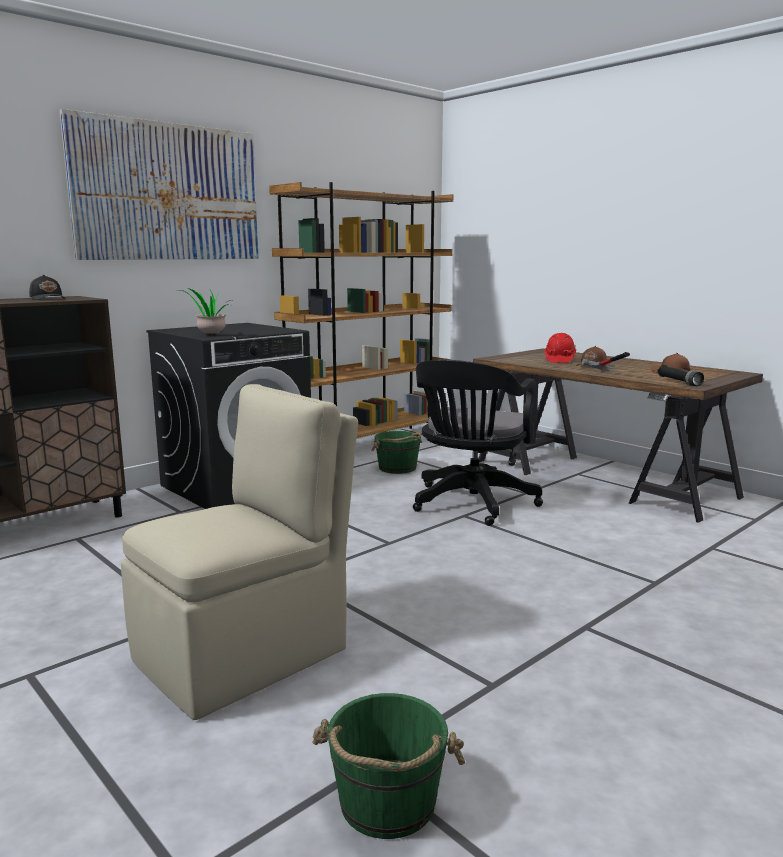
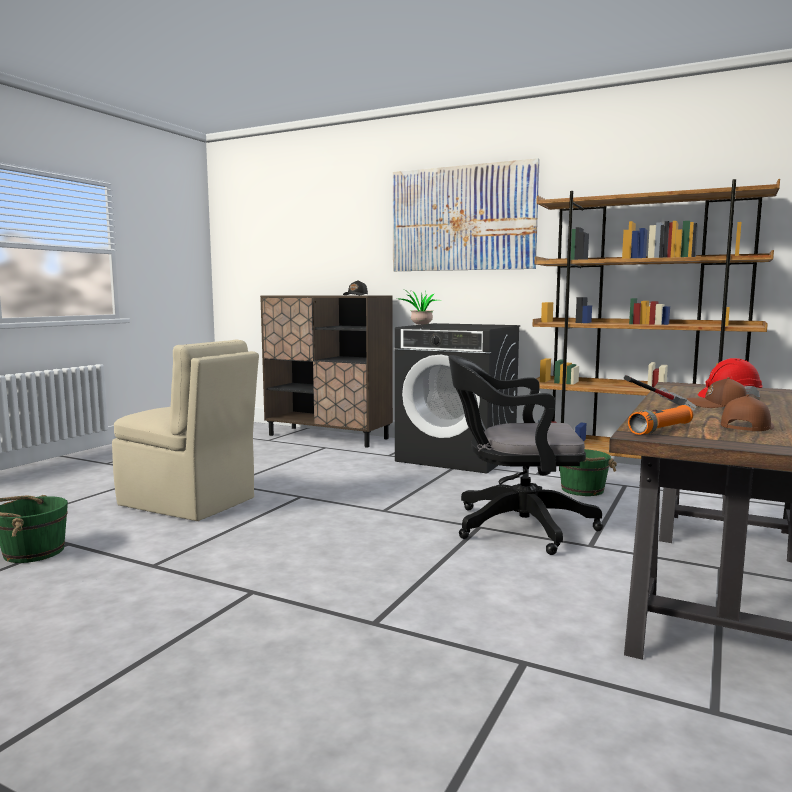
camera: 70 degrees right, 5 degrees down
(679, 382) = (661, 430): black flashlight -> orange flashlight

